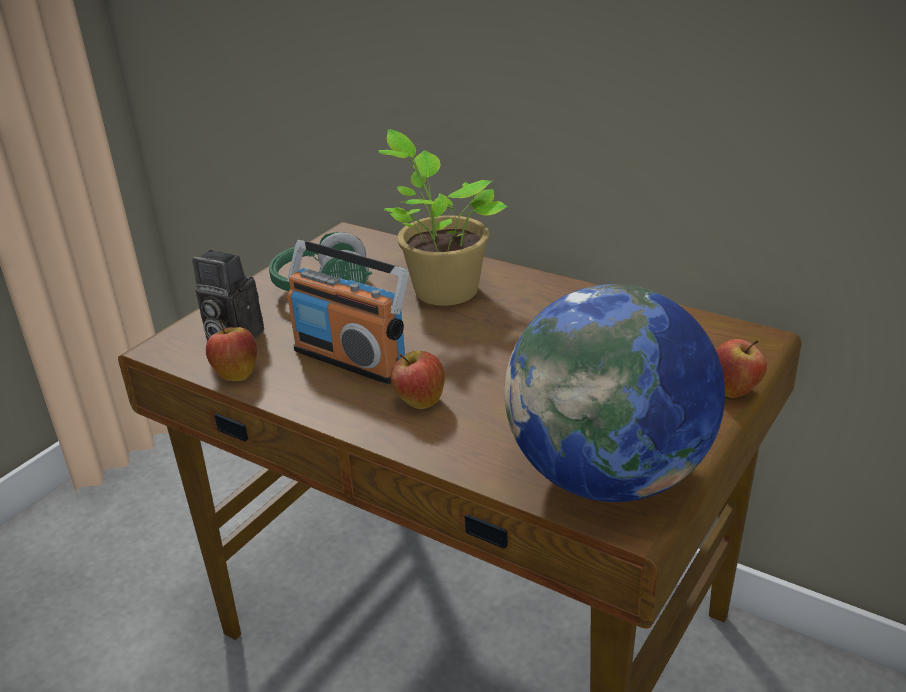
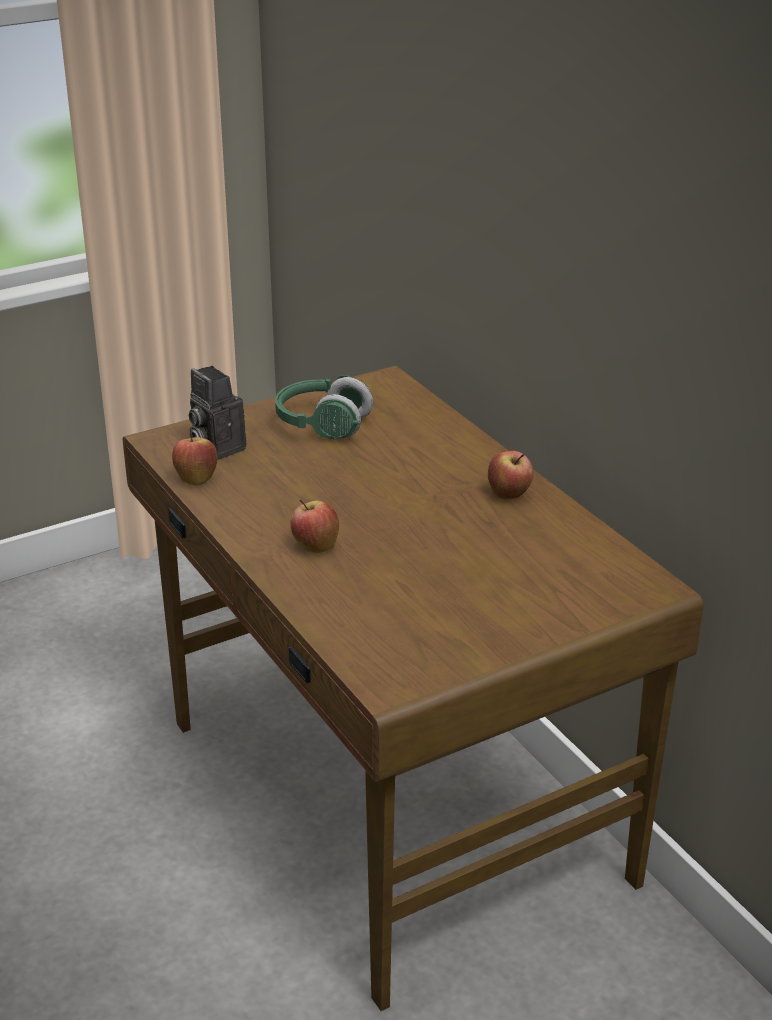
camera: 25 degrees right, 0 degrees up
(351, 359) = (293, 495): radio -> none
(442, 289) = (422, 457): potted plant -> none
(609, 476) = (405, 651): globe -> none
(734, 391) = (582, 624): apple -> apple (509, 495)

